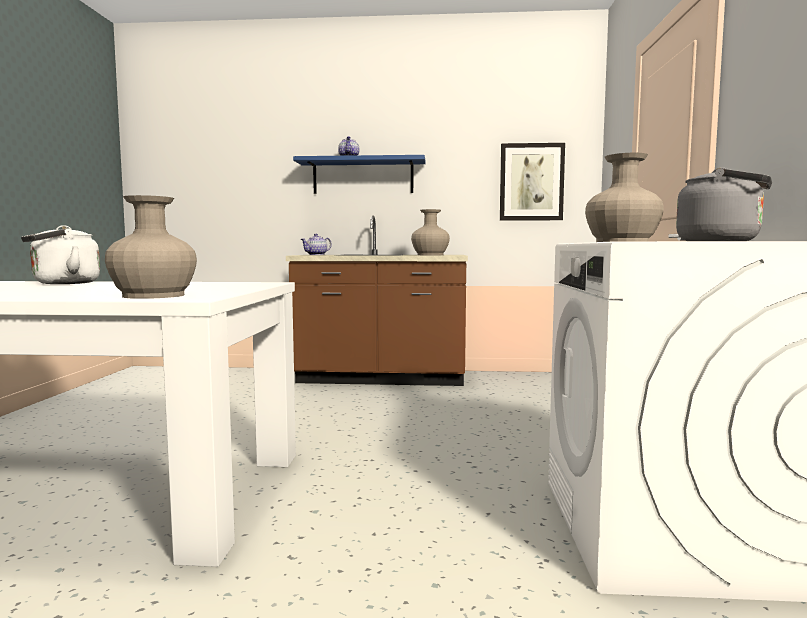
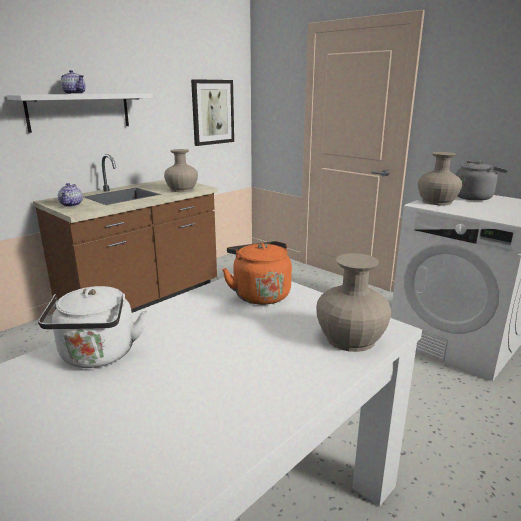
camera: 50 degrees left, 15 degrees up
(225, 285) = (259, 294): none -> orange kettle
(363, 177) = (79, 111): blue shelf -> white shelf

